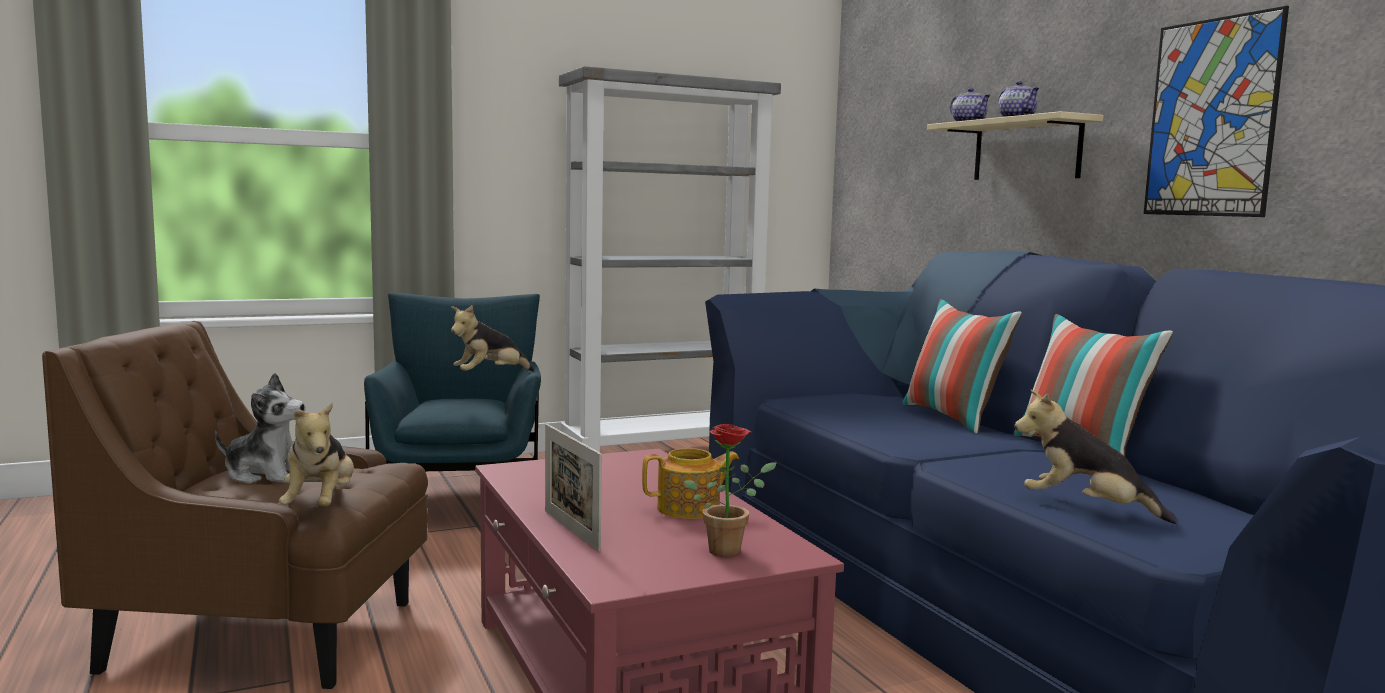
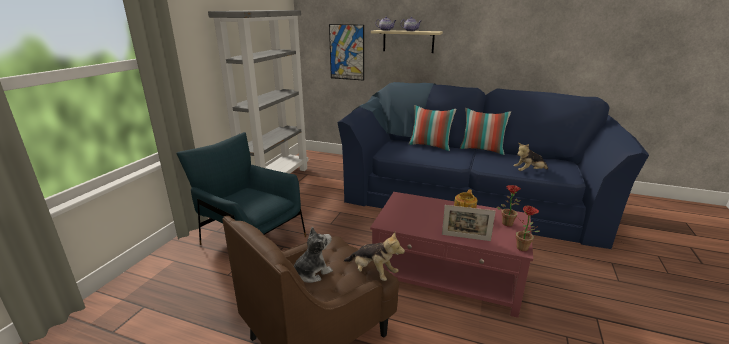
camera: 45 degrees left, 15 degrees up
(490, 375) = (267, 180): plush toy -> none
(621, 587) = (524, 249): none -> potted plant
(1211, 118) = (485, 36): picture -> picture (347, 52)

